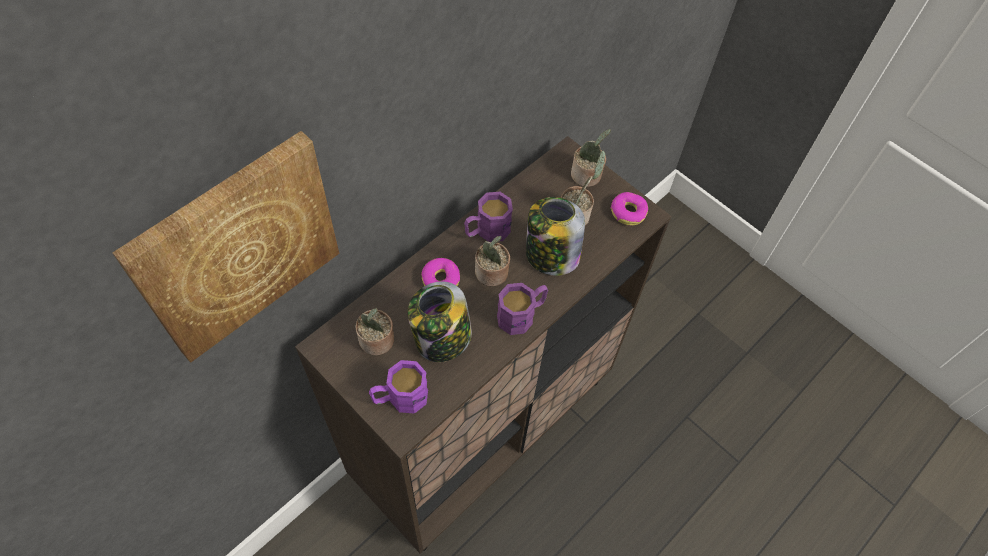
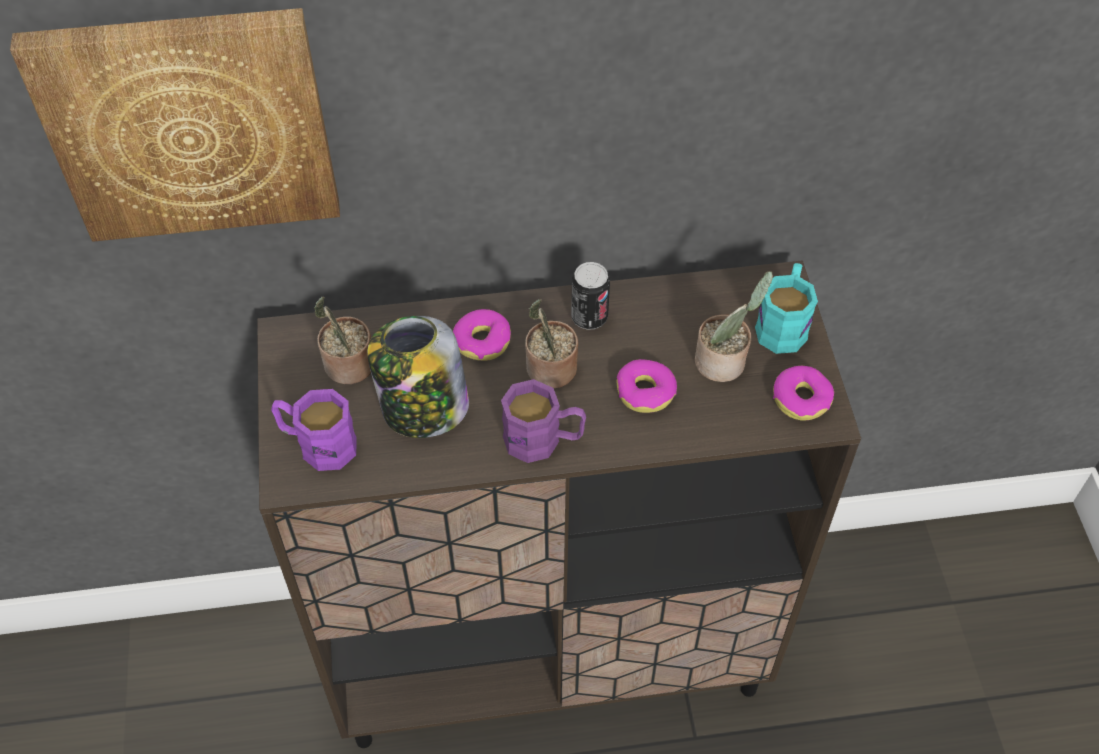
camera: 40 degrees right, 5 degrees down
(487, 231) = (589, 317): purple mug -> can
(551, 255) = (645, 392): jar -> donut
(587, 176) = (783, 323): potted plant -> turquoise mug

